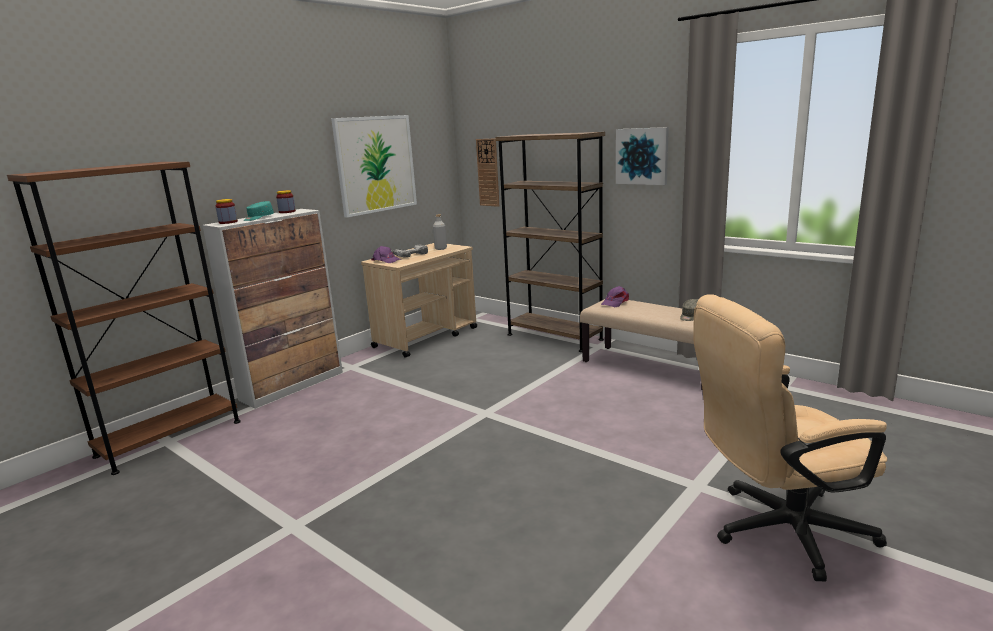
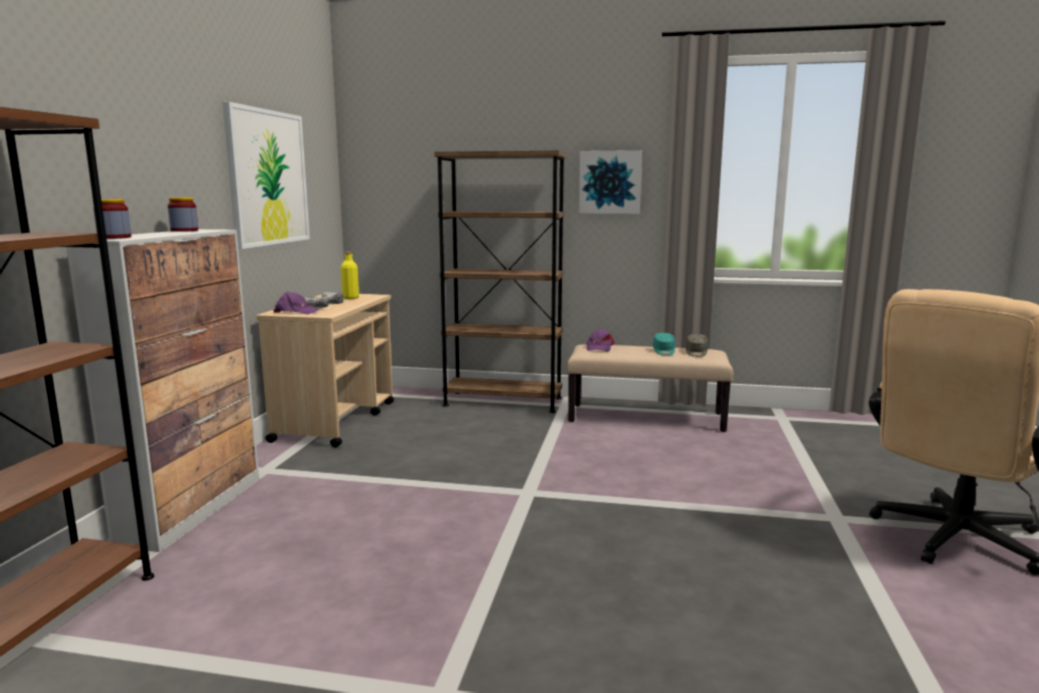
camera: 30 degrees left, 5 degrees down
(258, 218) = (158, 234): turquoise cap -> turquoise cap (664, 351)
(441, 248) = (350, 298): grey bottle -> yellow bottle
(488, 172) = (393, 202): wall clock -> none

